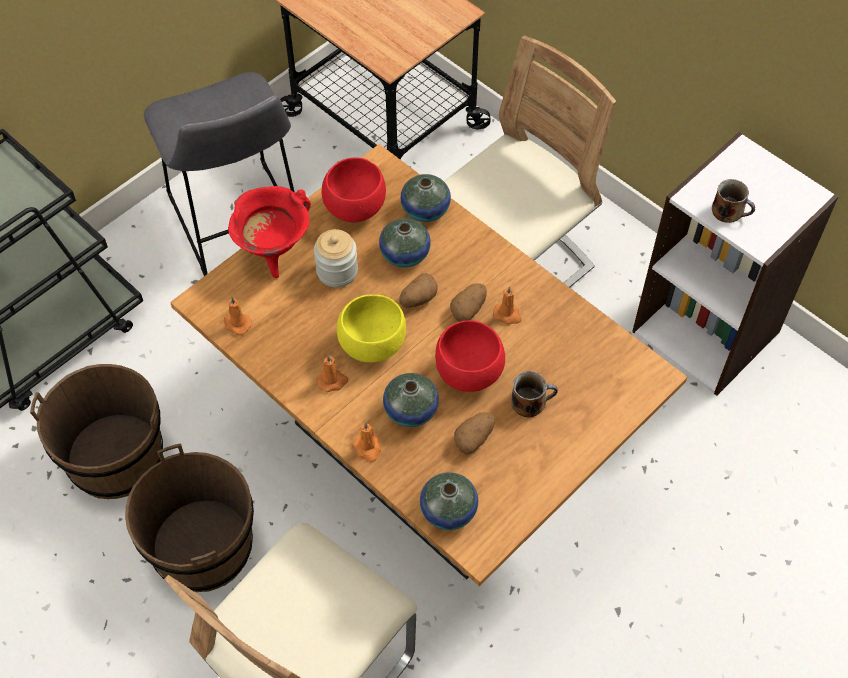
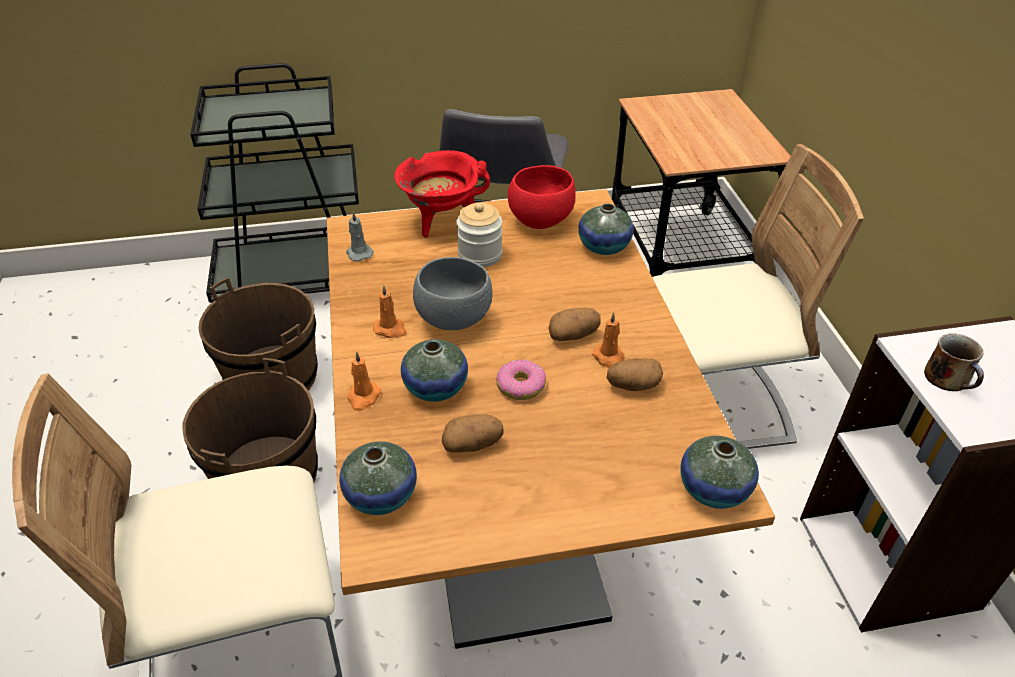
camera: 35 degrees right, 15 degrees down
(237, 324) = (359, 253): orange candle -> grey candle
(371, 344) = (454, 319): yellow bowl -> grey bowl
(405, 254) = (553, 269): vase -> vase (714, 489)
(418, 299) = (532, 305): potato -> potato (633, 385)
(467, 374) = (520, 386): red bowl -> donut
(530, 401) = (563, 443): mug -> none

